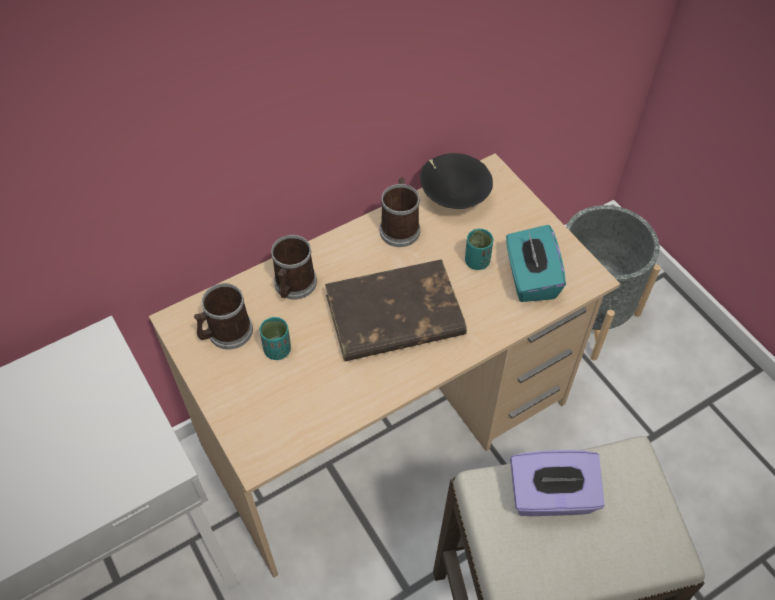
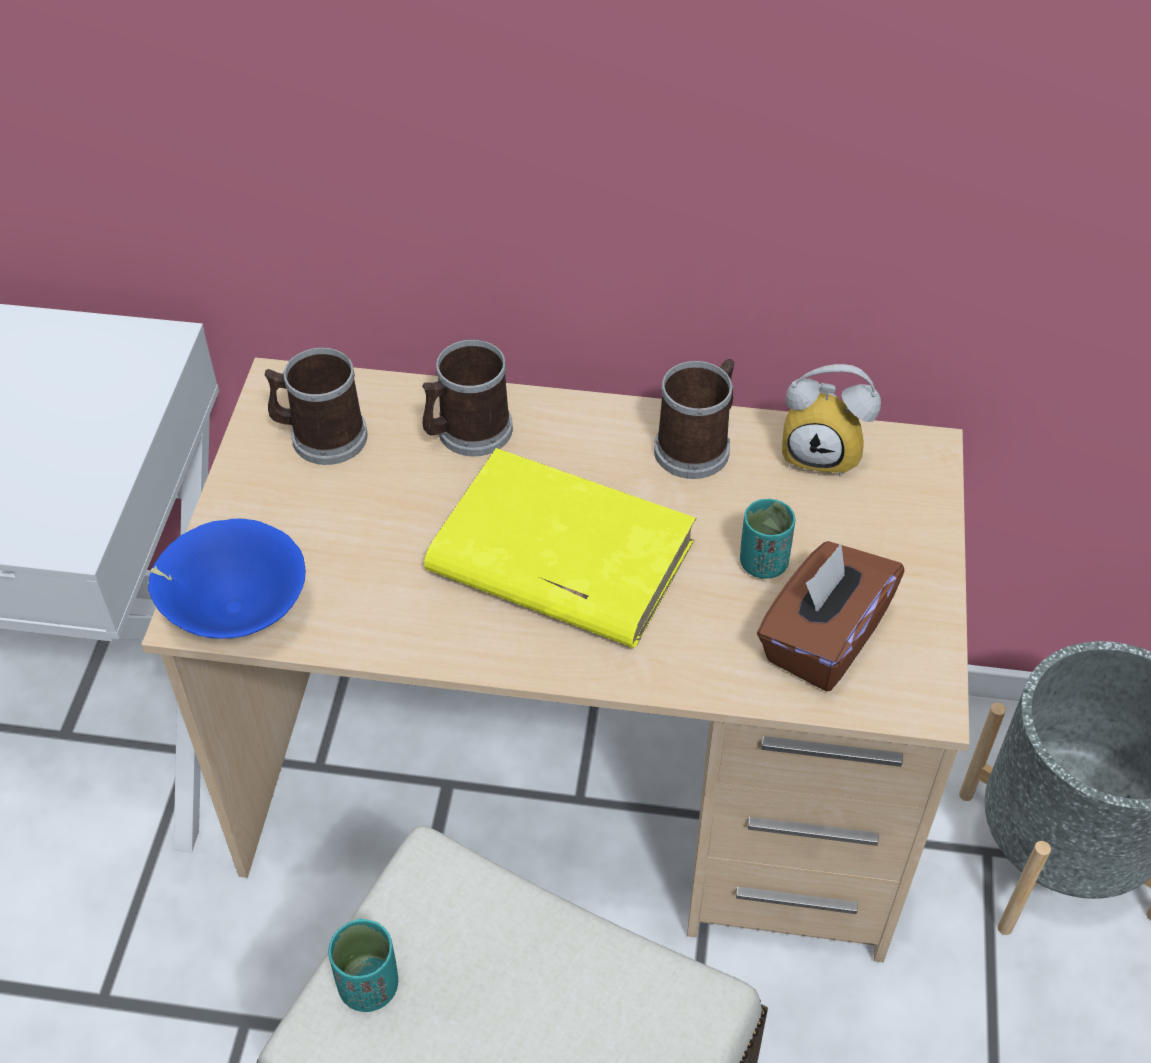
camera: 40 degrees right, 5 degrees down
(274, 442) = (233, 610): none -> blue bowl
(277, 350) = (361, 499): turquoise cup -> turquoise cup (369, 986)
(393, 316) = (558, 557): brown book -> yellow book
(453, 197) = (824, 452): black bowl -> alarm clock
(530, 278) = (822, 639): turquoise tissue box -> brown tissue box
(551, 497) = (509, 957): purple tissue box -> none

